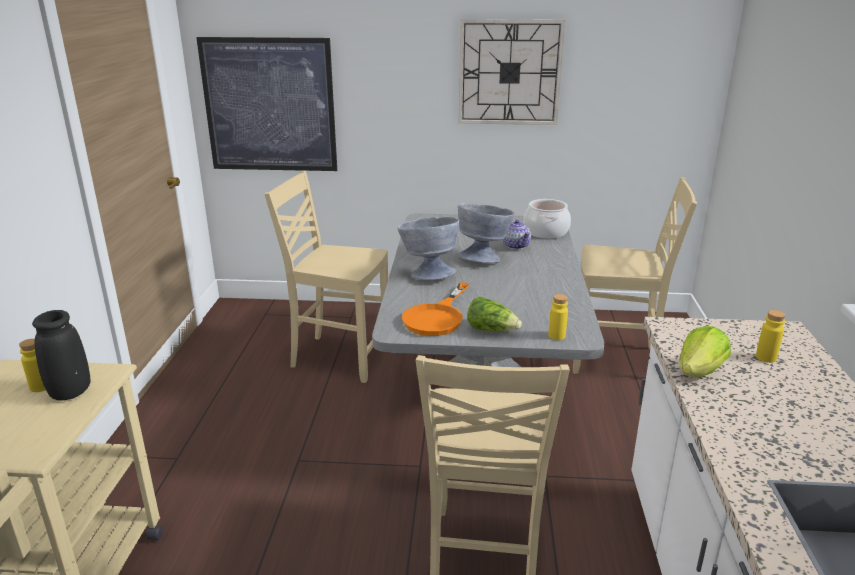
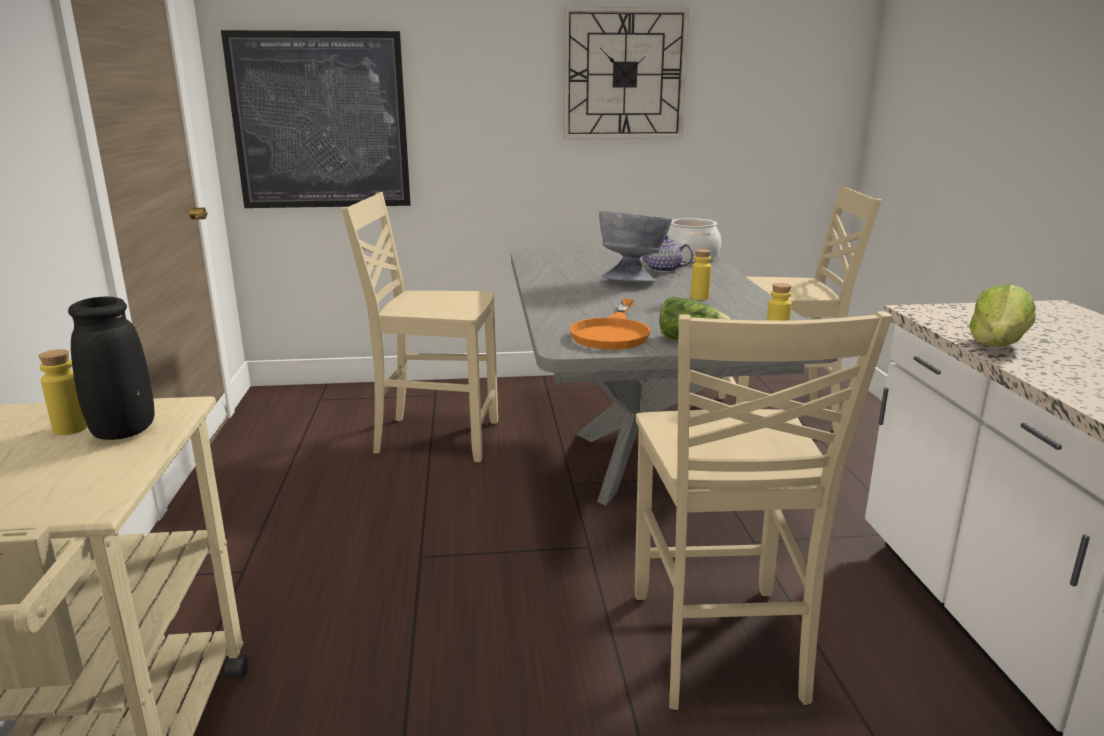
camera: 10 degrees left, 5 degrees down
(428, 273) = (573, 296): grey bowl -> none
(516, 245) = (664, 269): teapot -> teapot turned 150 degrees clockwise
(766, 357) = (1059, 329): yellow bottle -> yellow bottle (699, 297)

